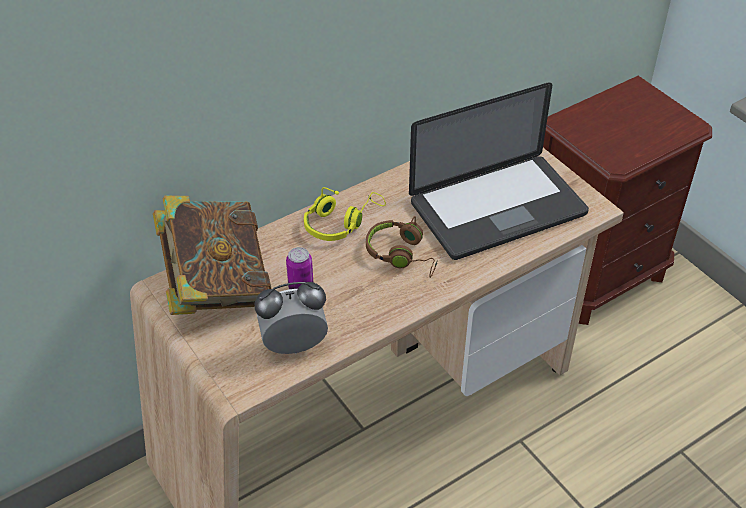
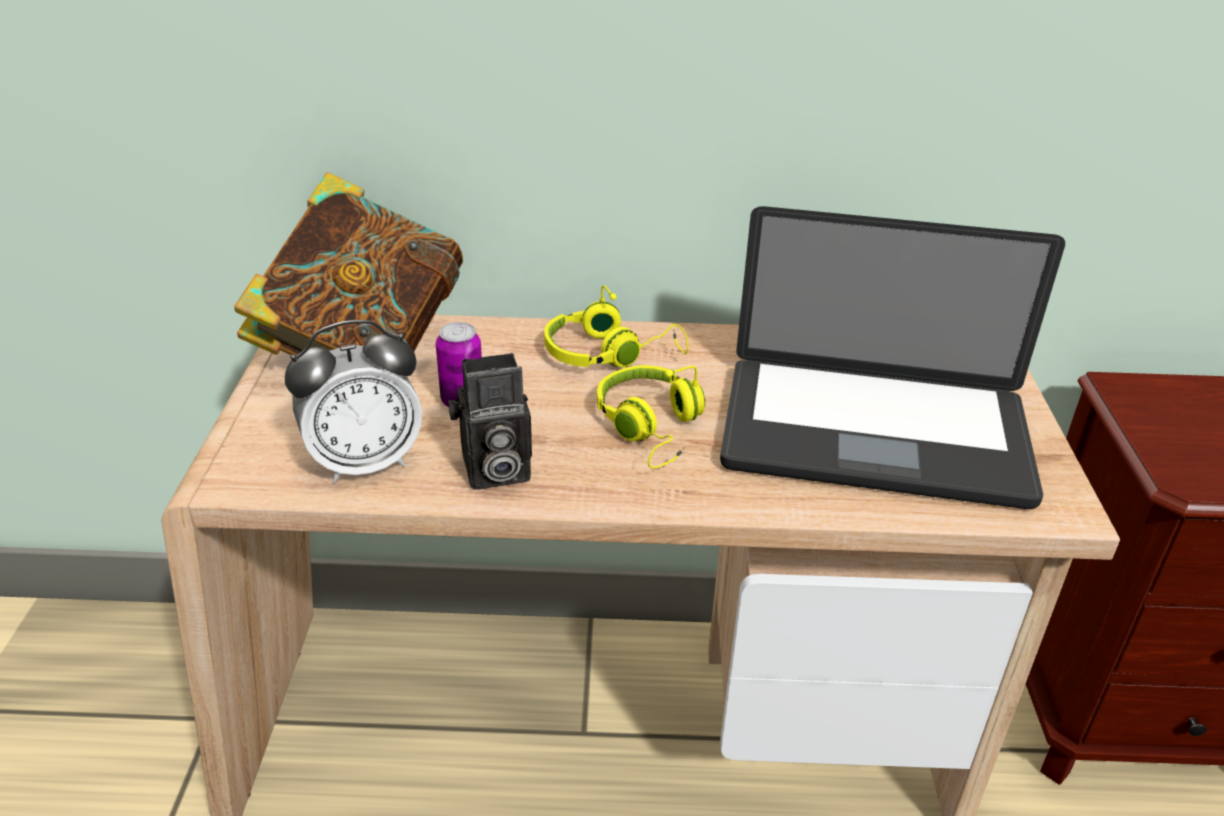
camera: 35 degrees right, 10 degrees down
(294, 345) = (365, 462): alarm clock -> alarm clock turned 135 degrees clockwise
(357, 317) = (493, 471): none -> camera
(402, 255) = (652, 427): brown headphones -> yellow headphones

